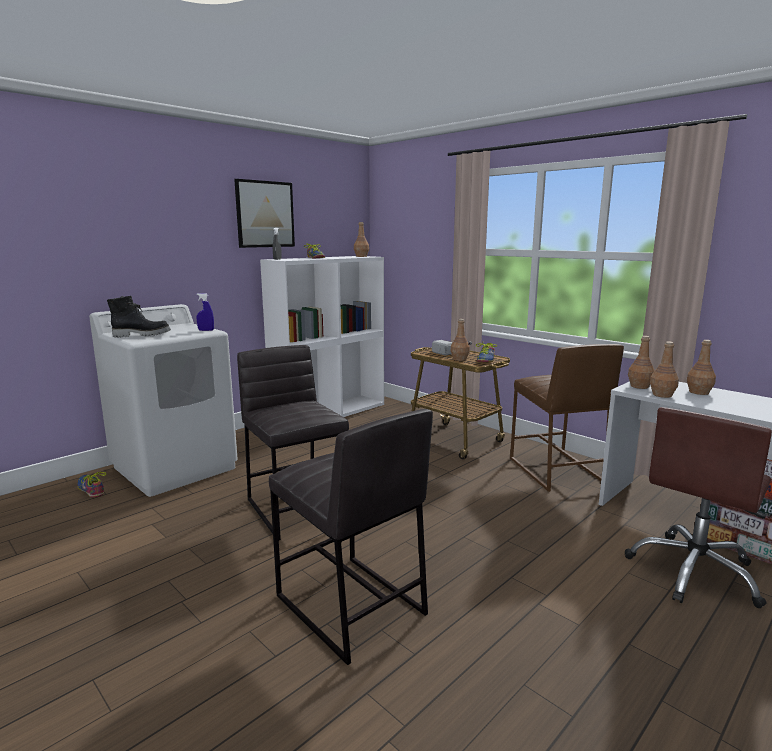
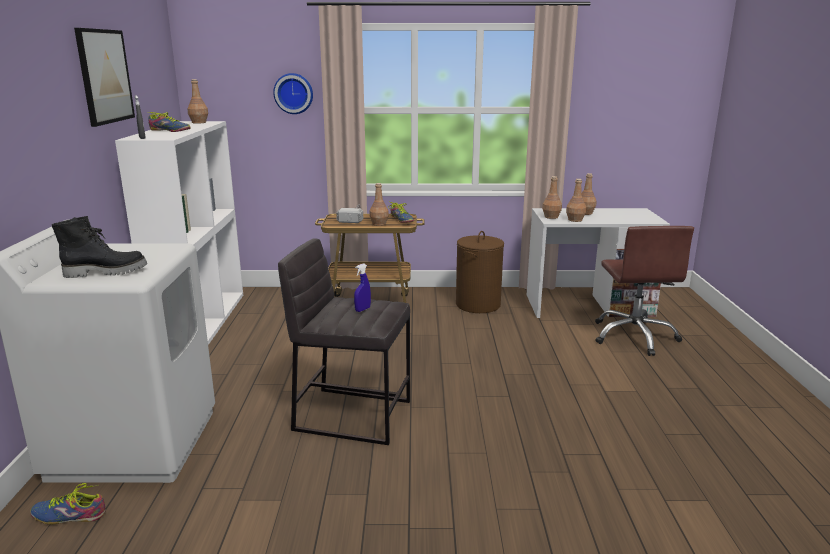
camera: 45 degrees left, 5 degrees up
(142, 335) = (106, 272): black boot -> black boot turned 45 degrees clockwise
(206, 330) = (167, 247): blue spray bottle -> blue spray bottle (362, 309)
(349, 606) = (522, 453): grey stool -> none
(440, 235) = (293, 93): none -> wall clock
(555, 471) = (478, 305): brown stool -> brown laundry basket

